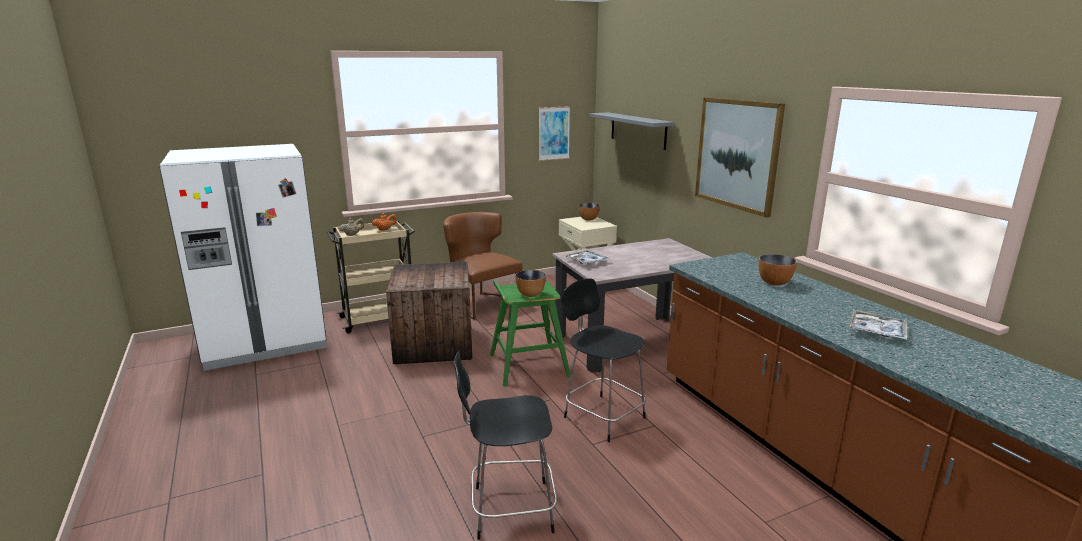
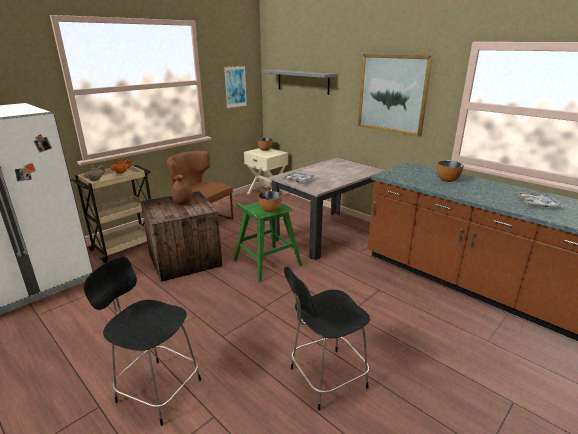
camera: 20 degrees left, 5 degrees up
(436, 274) = (183, 204): none -> brown vase
(602, 416) = (342, 290): black chair -> black chair (157, 389)

